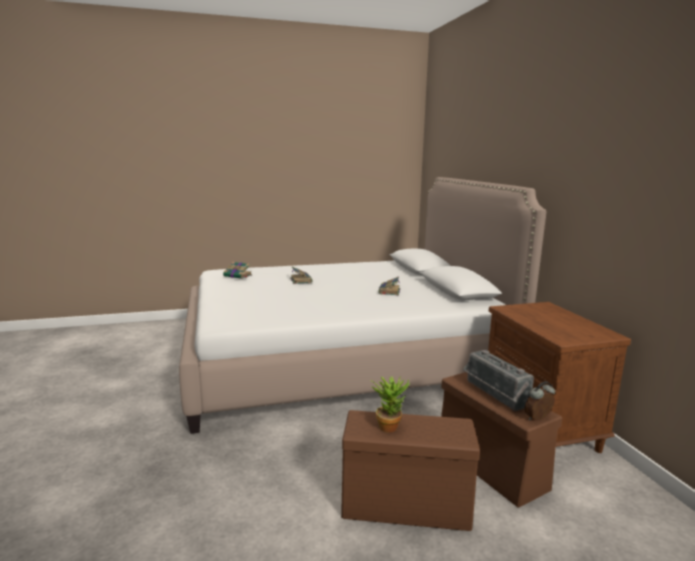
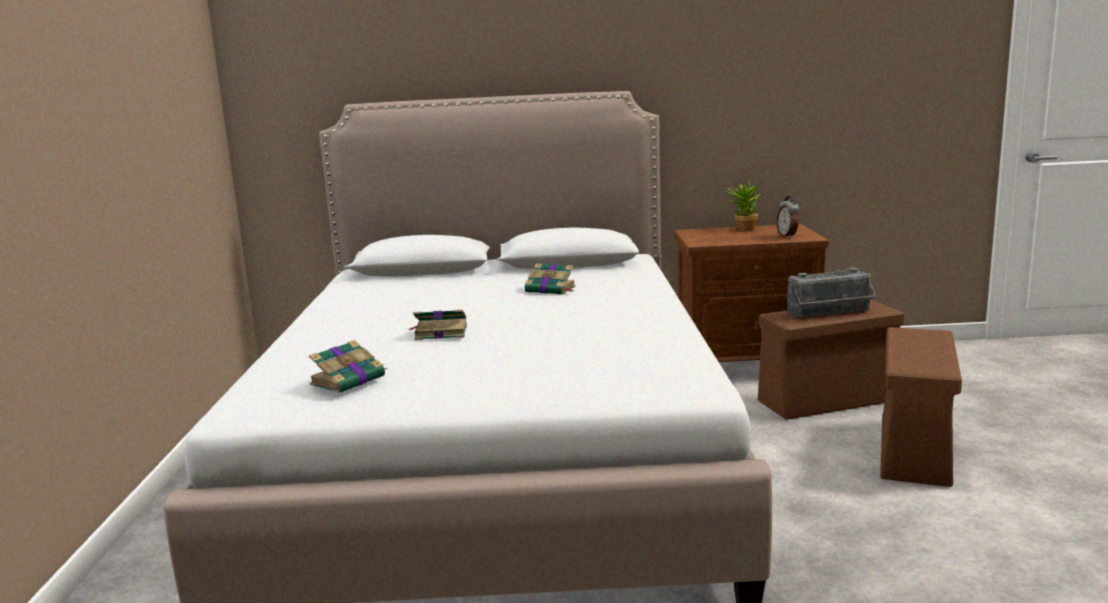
camera: 75 degrees left, 0 degrees up
(390, 425) = (921, 357): potted plant -> potted plant (743, 229)
(538, 419) = (881, 306): alarm clock -> alarm clock (788, 236)

